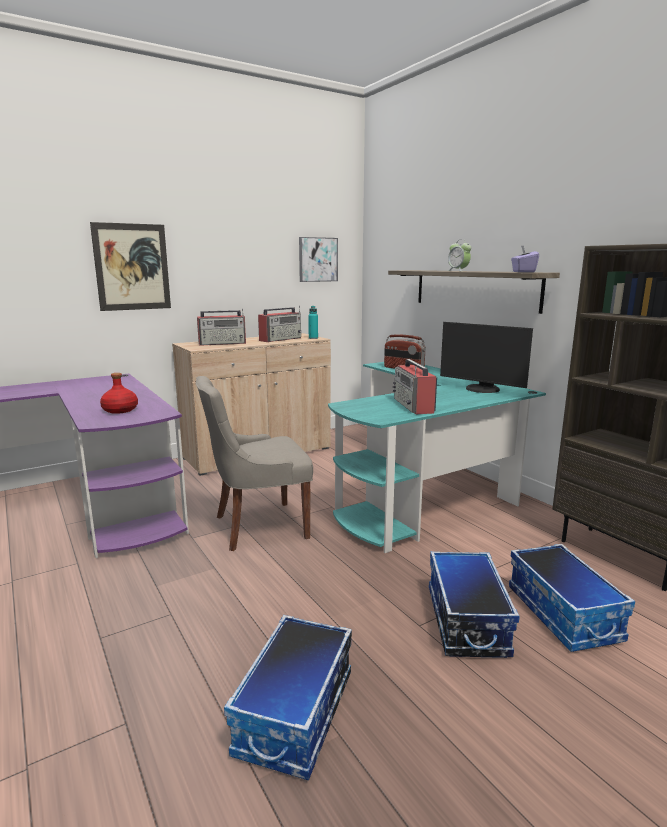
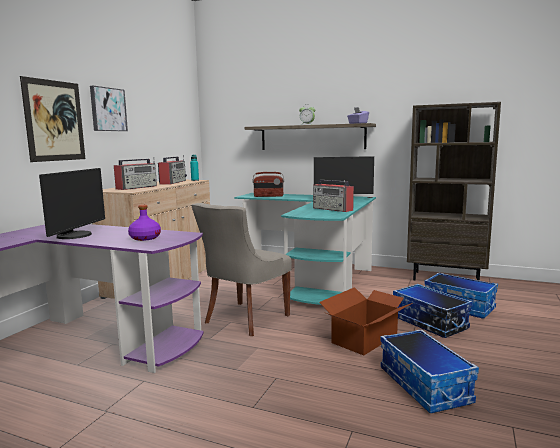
camera: 35 degrees left, 5 degrees down
(90, 394) = (76, 235): none -> monitor
(120, 410) = (144, 238): red bottle -> purple bottle
(317, 259) = (176, 120): picture -> picture (108, 109)
(340, 608) = (365, 339): none -> cardboard box

